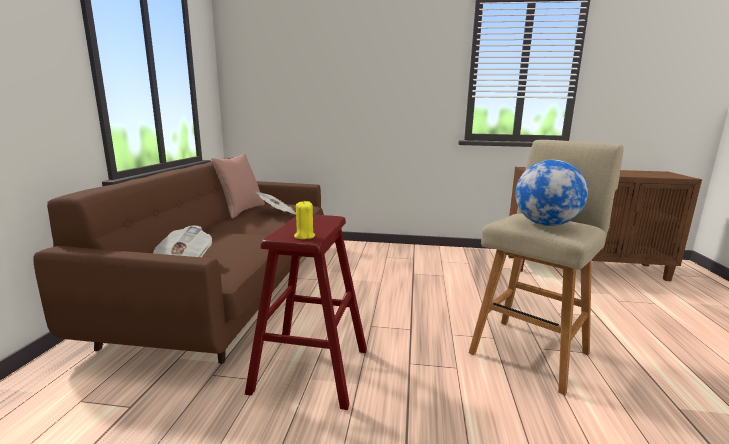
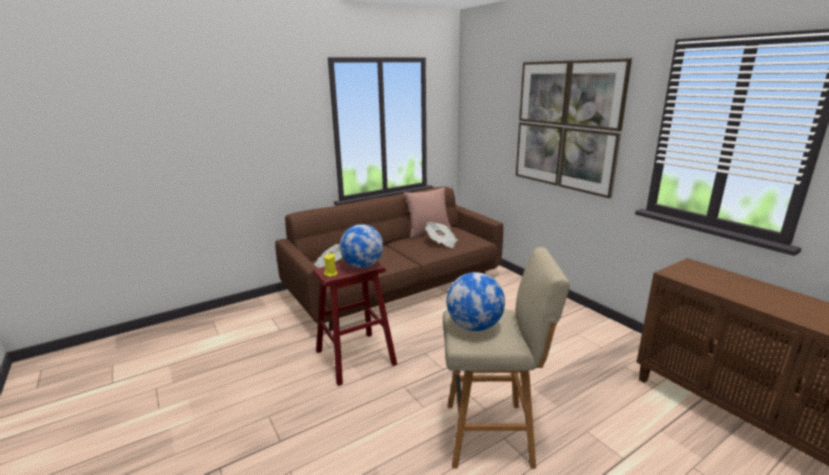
camera: 50 degrees right, 5 degrees up
(319, 221) = (362, 265): none -> globe
(376, 75) = (566, 126): none -> picture

